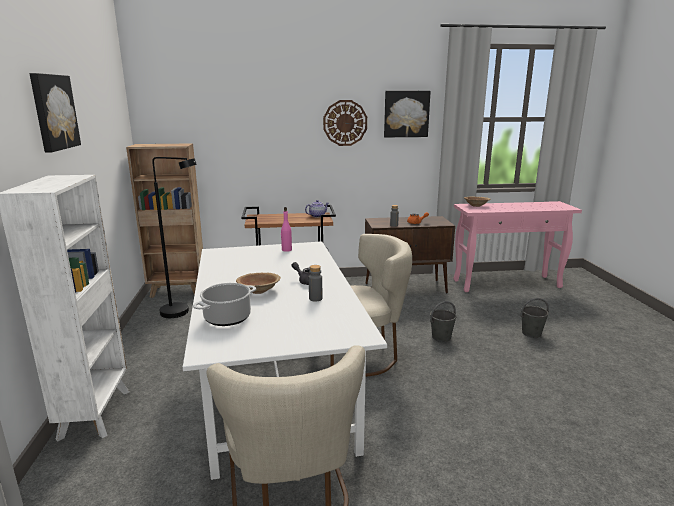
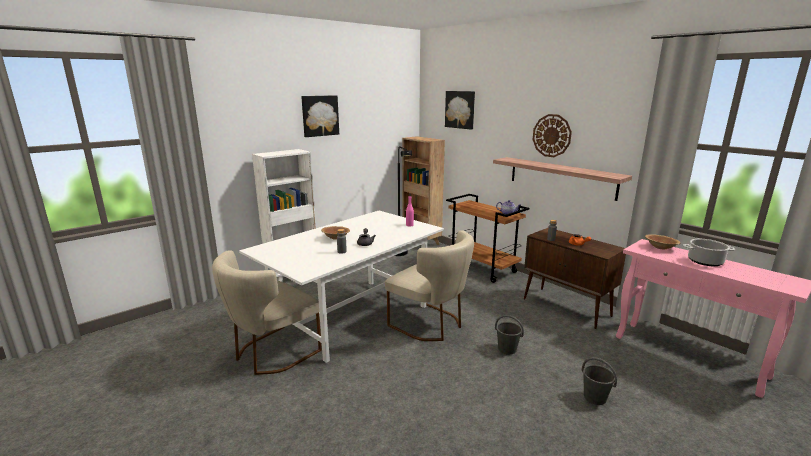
camera: 55 degrees right, 0 degrees up
(227, 318) = (294, 242): cooking pot -> cooking pot (704, 261)
(360, 165) = (561, 177): none -> shelf
(406, 114) = (611, 132): picture -> picture (460, 109)

